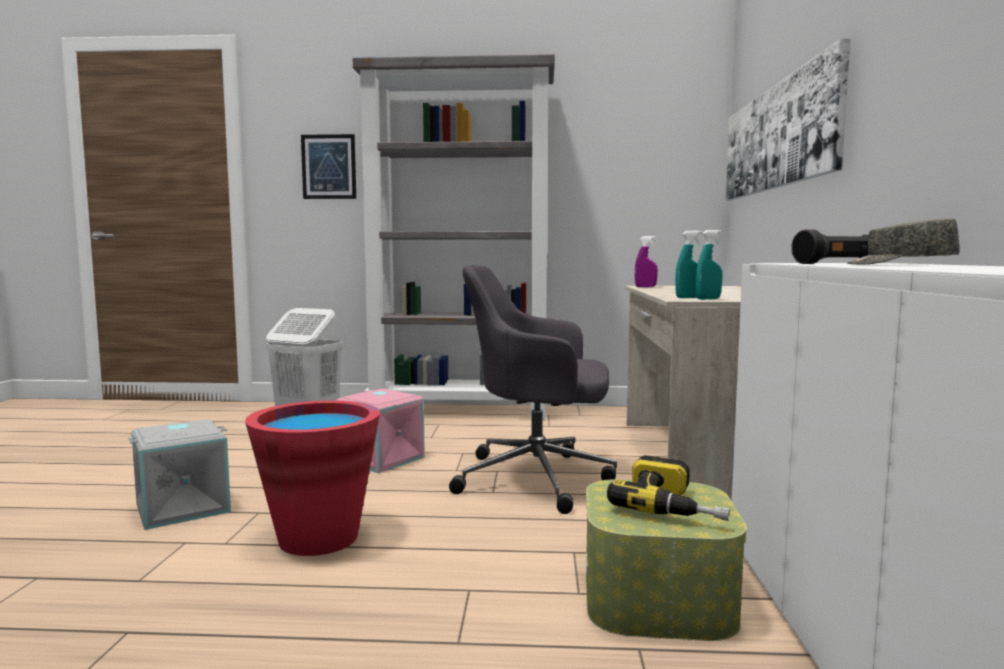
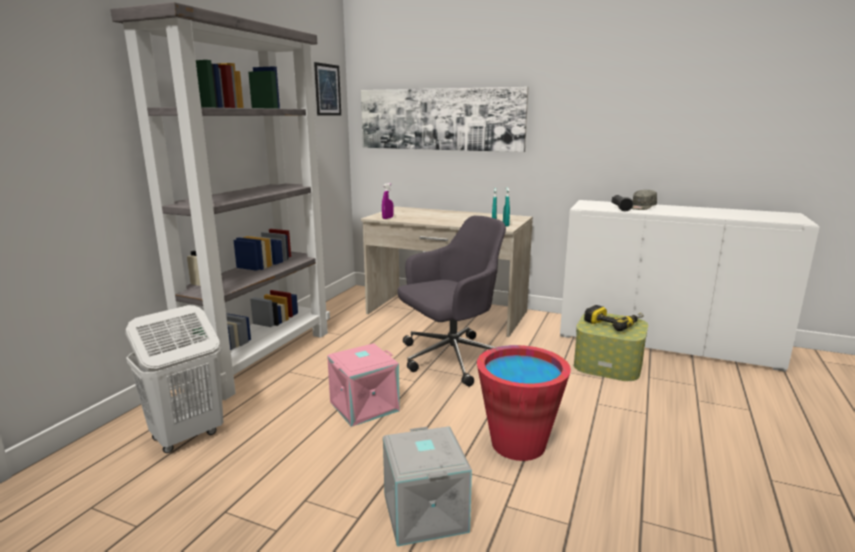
camera: 70 degrees left, 10 degrees up
(329, 166) = (68, 125): picture -> picture (327, 90)
(538, 479) = (451, 359): grey office chair -> grey office chair turned 150 degrees counterclockwise

